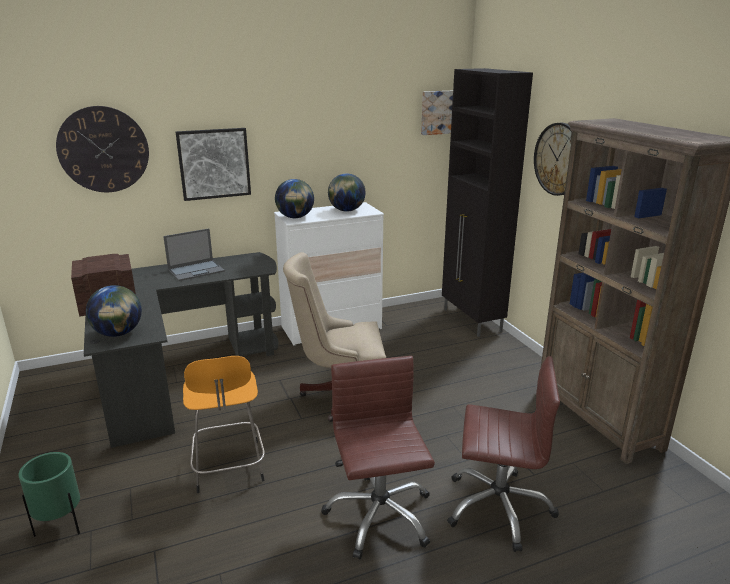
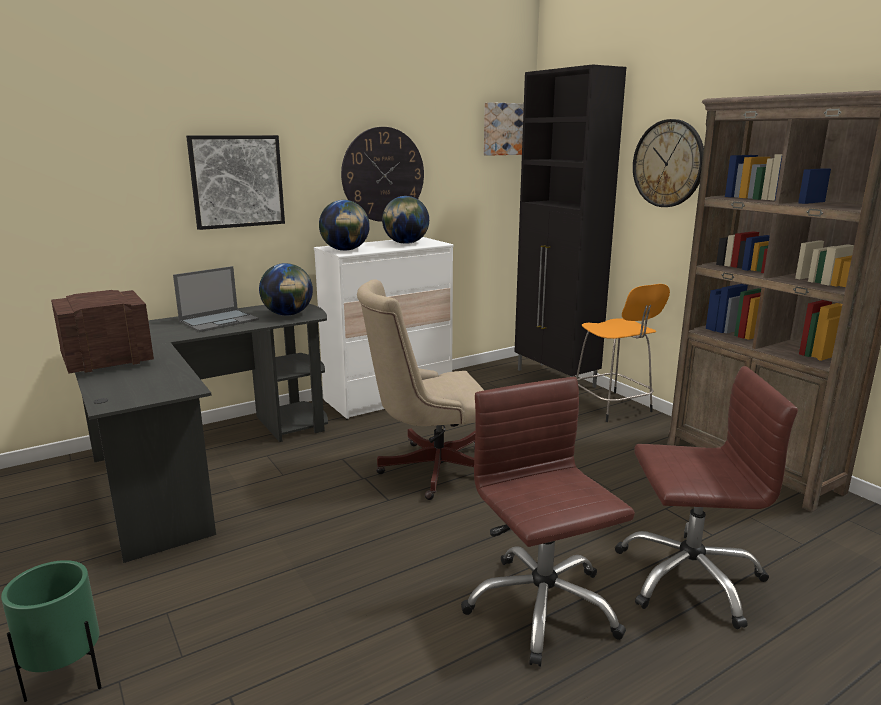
camera: 10 degrees left, 5 degrees down
(103, 150) = (87, 156): wall clock -> wall clock (383, 175)
(118, 333) = (135, 390): globe -> globe (288, 314)
(229, 468) = (309, 570): orange stool -> orange stool (612, 407)

